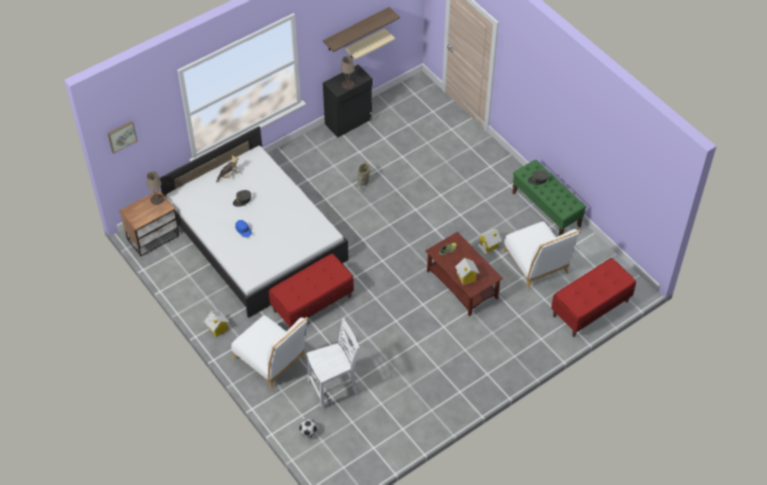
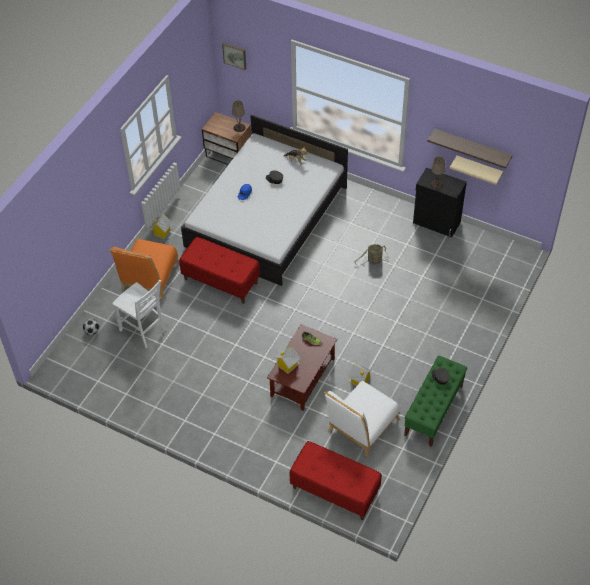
camera: 65 degrees right, 0 degrees up
(272, 361) = (149, 279): white chair -> orange chair

